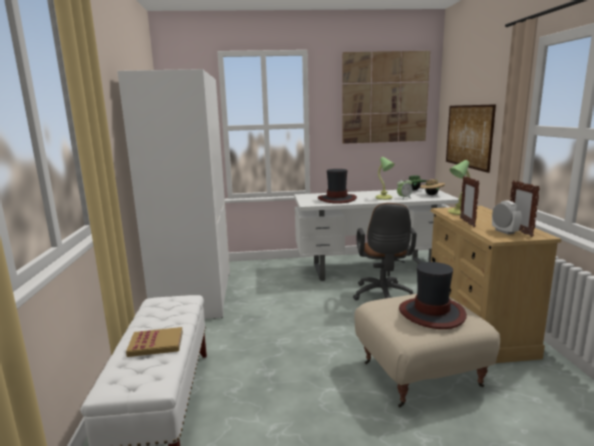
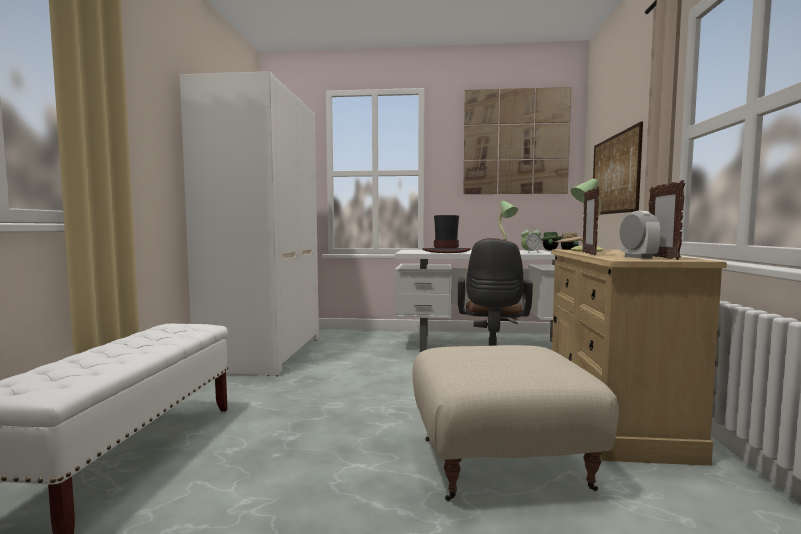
camera: 10 degrees right, 10 degrees down
(156, 344) = (108, 356): book -> none
(432, 313) = (512, 360): hat -> none

